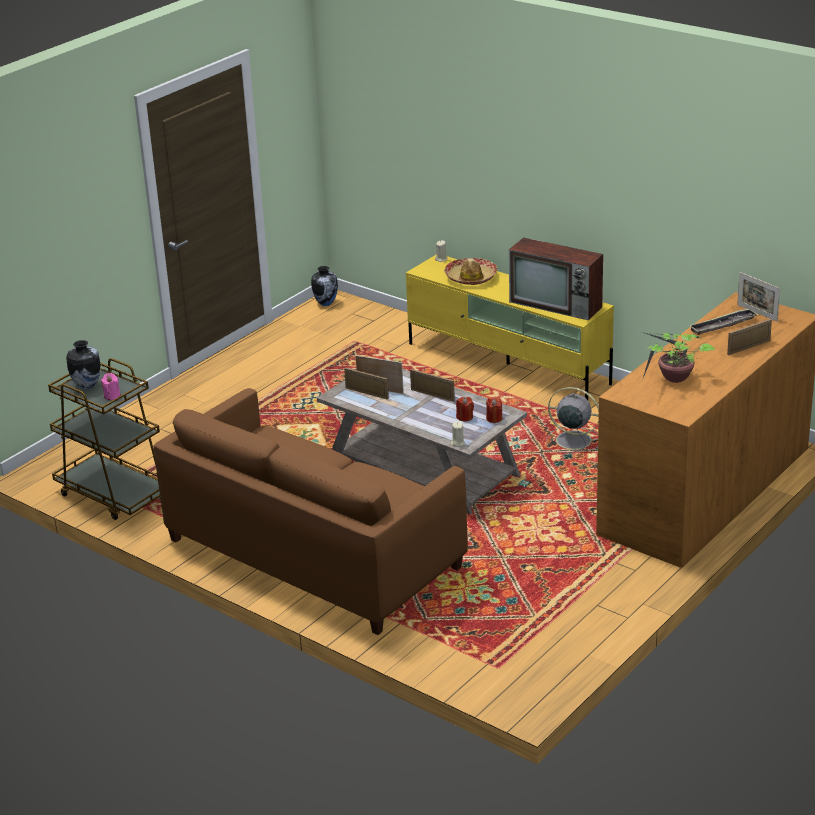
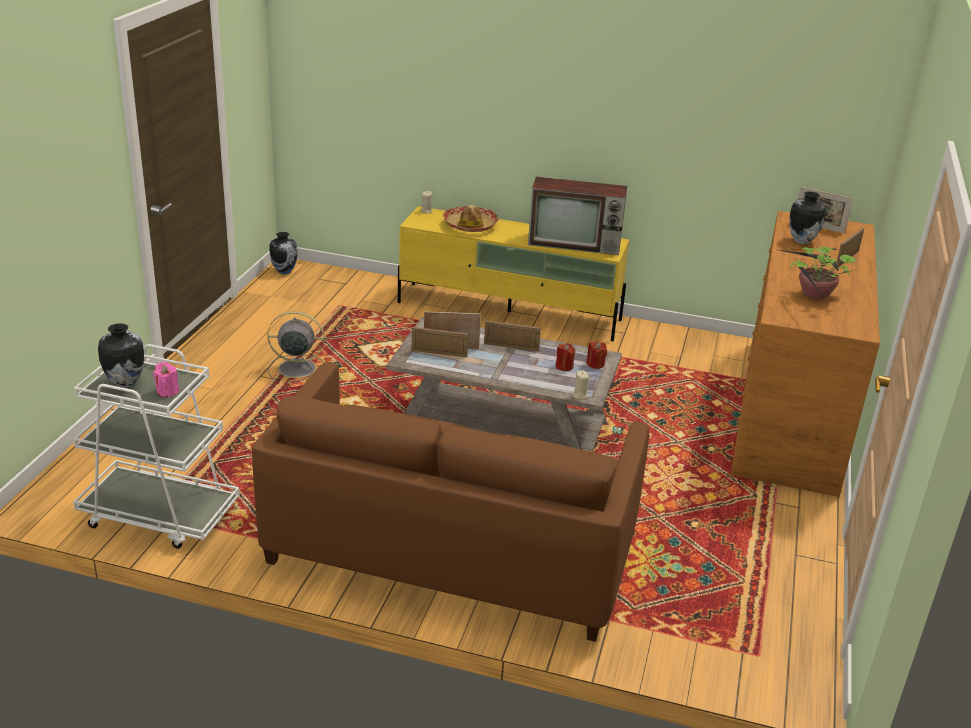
camera: 25 degrees left, 0 degrees up
(114, 494) = (159, 514): brown cart -> white cart
(572, 440) = (628, 379): grey fan -> grey fan (295, 368)
(723, 325) = (801, 241): tray -> vase

